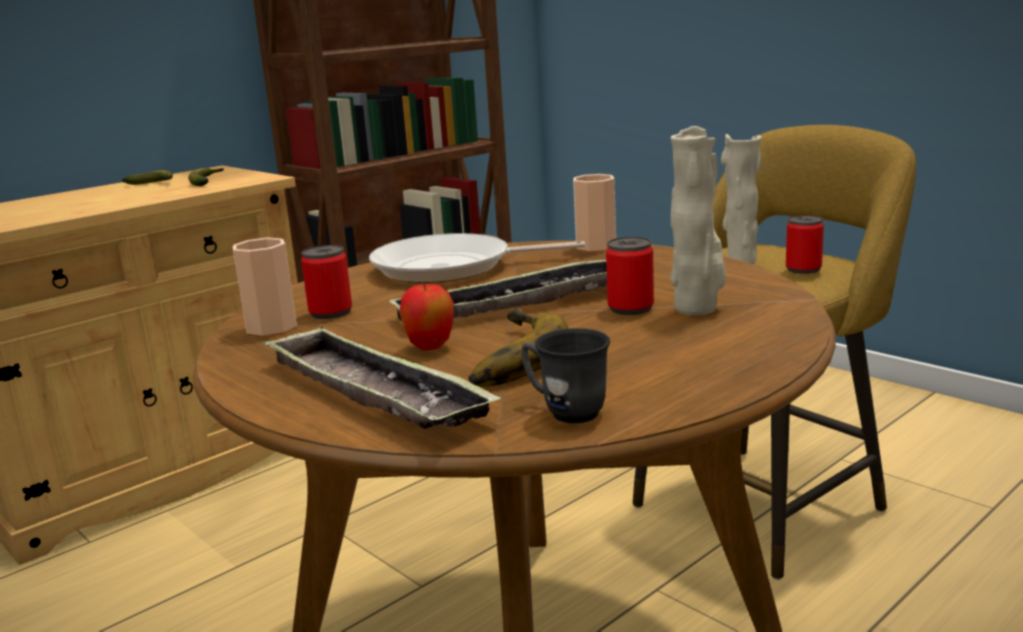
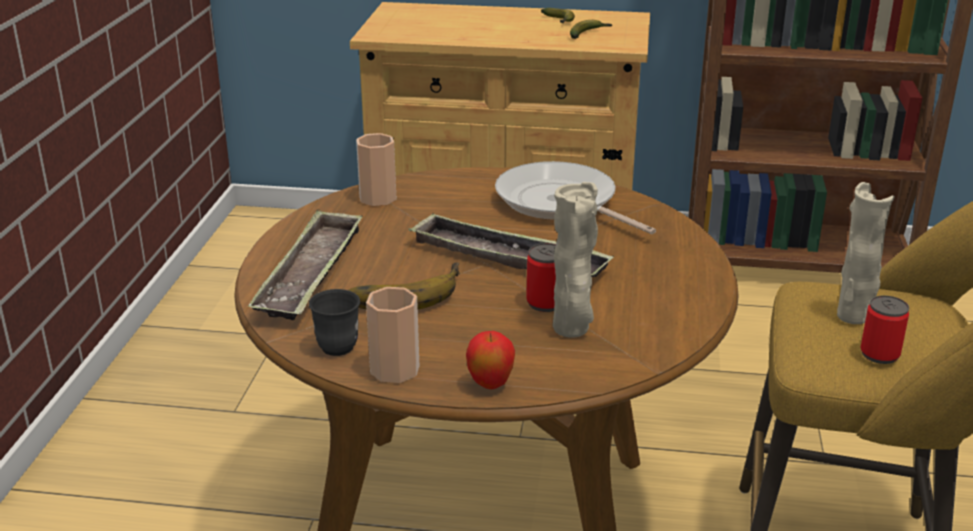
camera: 50 degrees right, 10 degrees up
(331, 312) = (422, 204): can -> none
(430, 348) = (395, 262): apple -> apple (490, 385)
(596, 246) = (687, 237): cup -> cup (394, 370)

